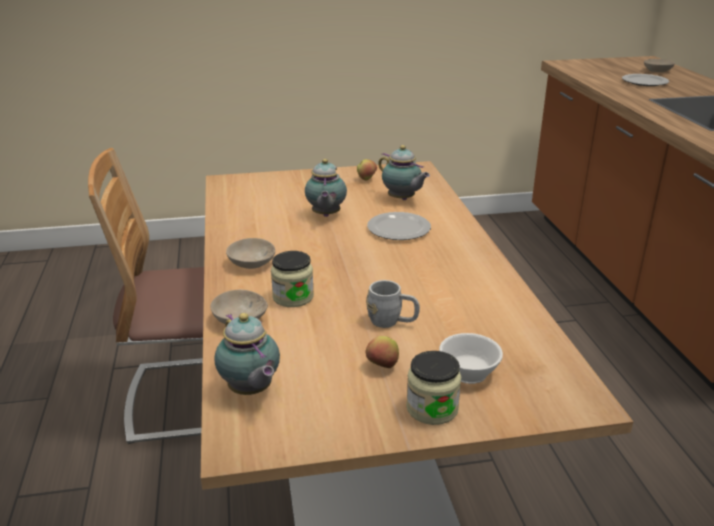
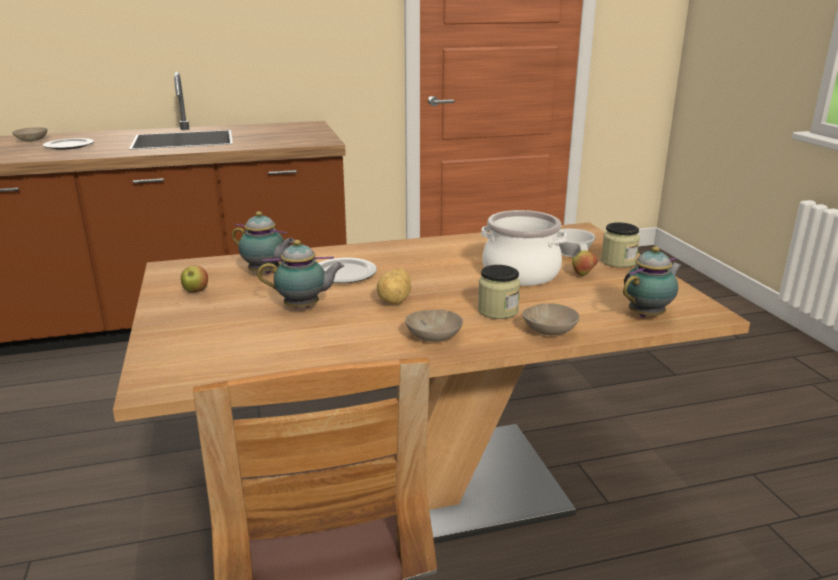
camera: 95 degrees left, 5 degrees down
(330, 250) = (396, 300): none -> potato
(392, 322) = (521, 273): grey mug -> cooking pot
(402, 199) = (266, 273): teapot -> teapot turned 75 degrees clockwise

